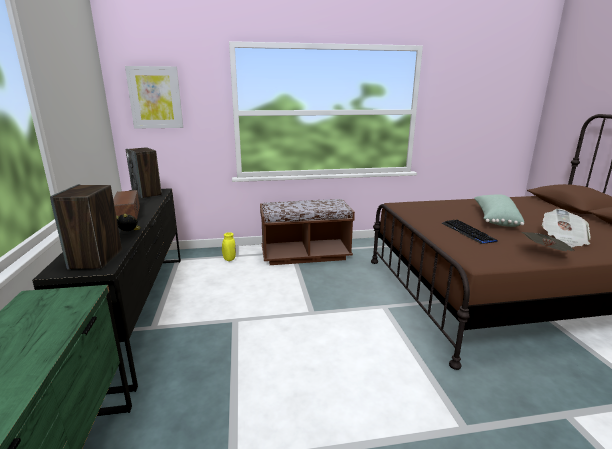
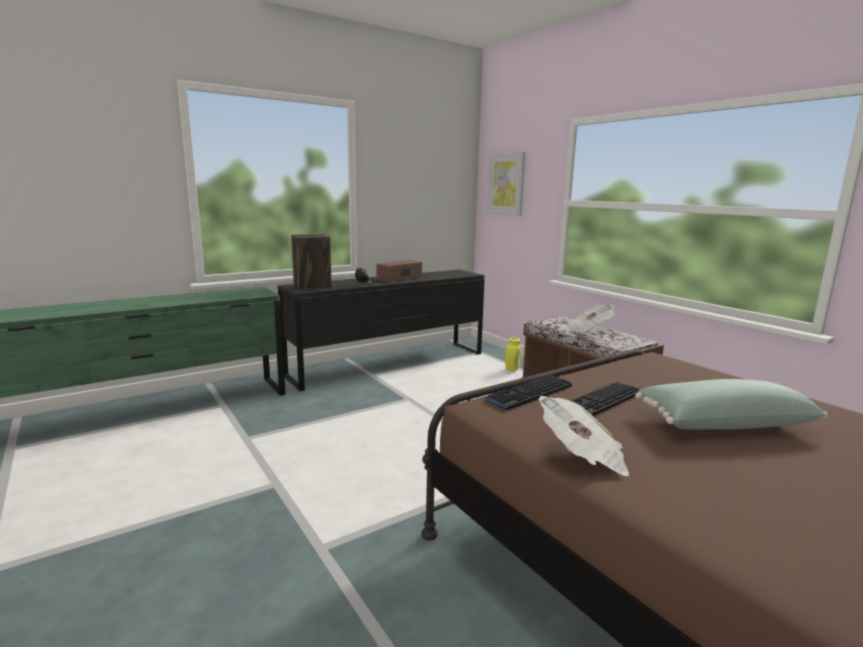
camera: 65 degrees right, 5 degrees down
(147, 194) = (456, 273): speaker -> none
(454, 244) = (528, 393): none -> keyboard
(563, 239) = (705, 482): newspaper -> newspaper (588, 330)

